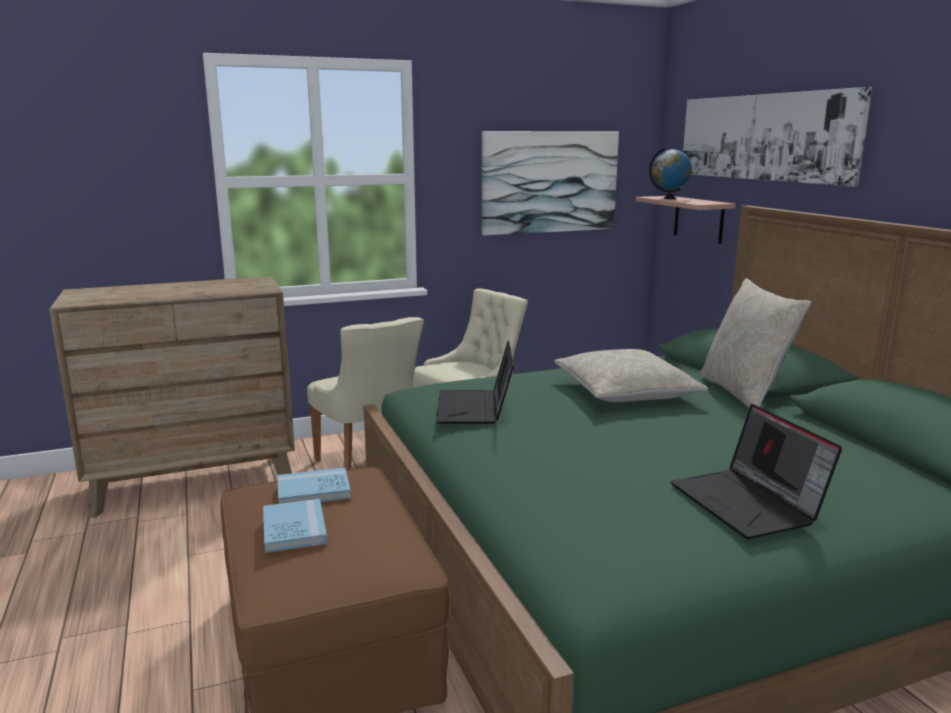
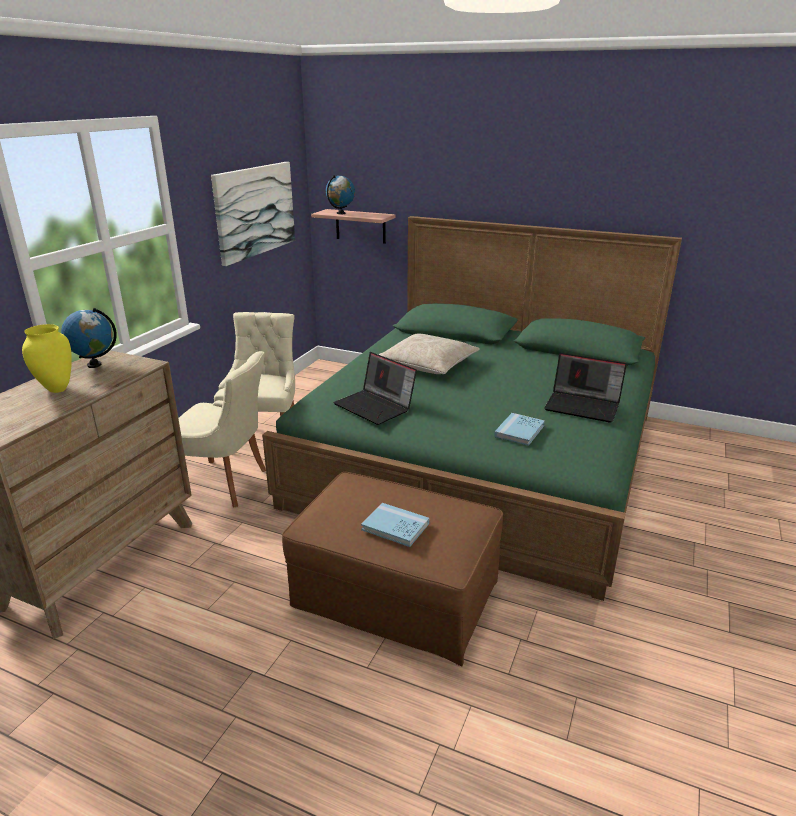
camera: 45 degrees left, 10 degrees up
(175, 289) = (56, 389): none -> yellow vase
(236, 282) = (94, 365): none -> globe
(313, 490) = (356, 502): blue book -> blue book (519, 431)
(744, 393) = (480, 345): beige pillow -> none
(763, 137) = (415, 167): picture -> none

